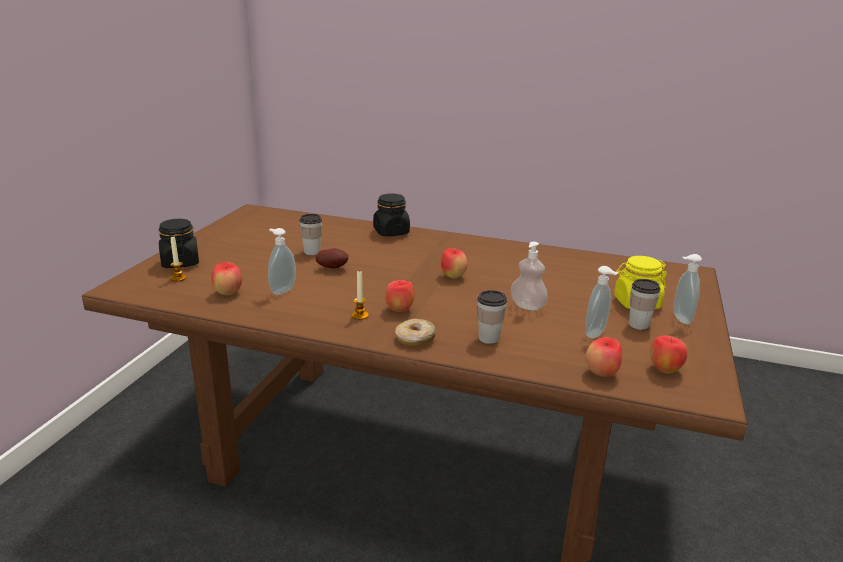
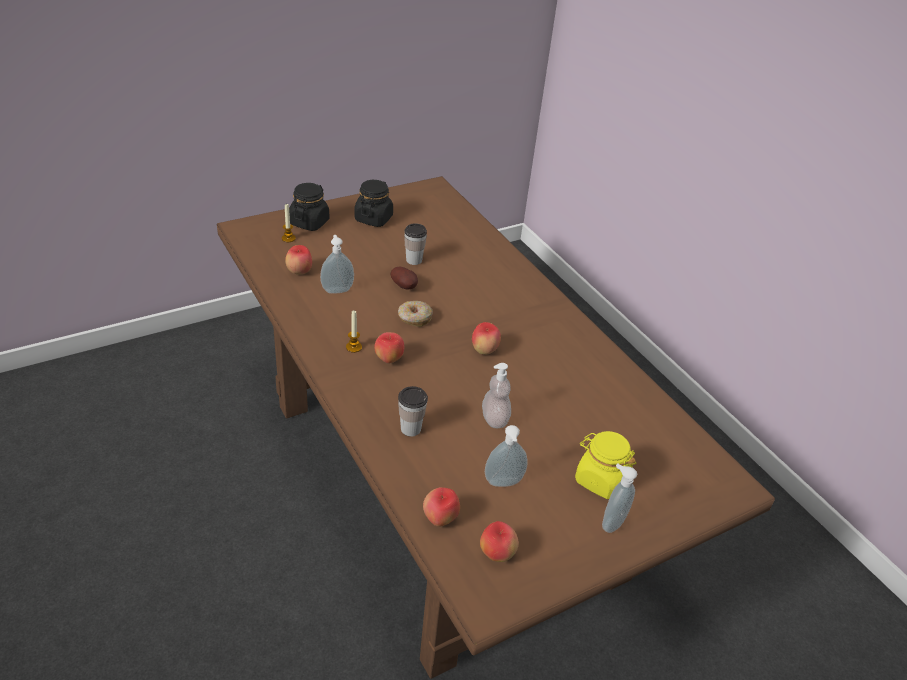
camera: 40 degrees right, 15 degrees up
(391, 232) = (512, 270): black jar -> black jar (373, 218)
(415, 339) = (357, 394): donut -> donut (414, 318)
(638, 325) = (559, 501): cup -> none

